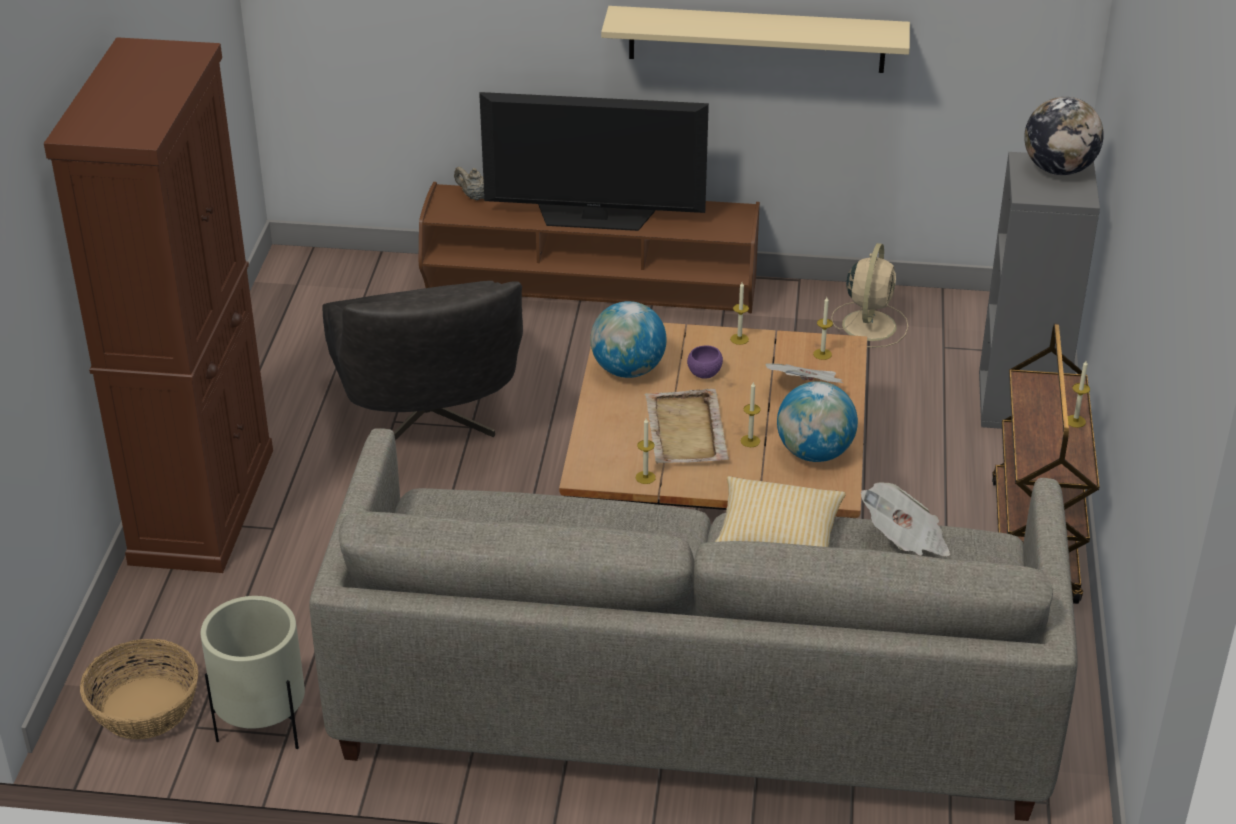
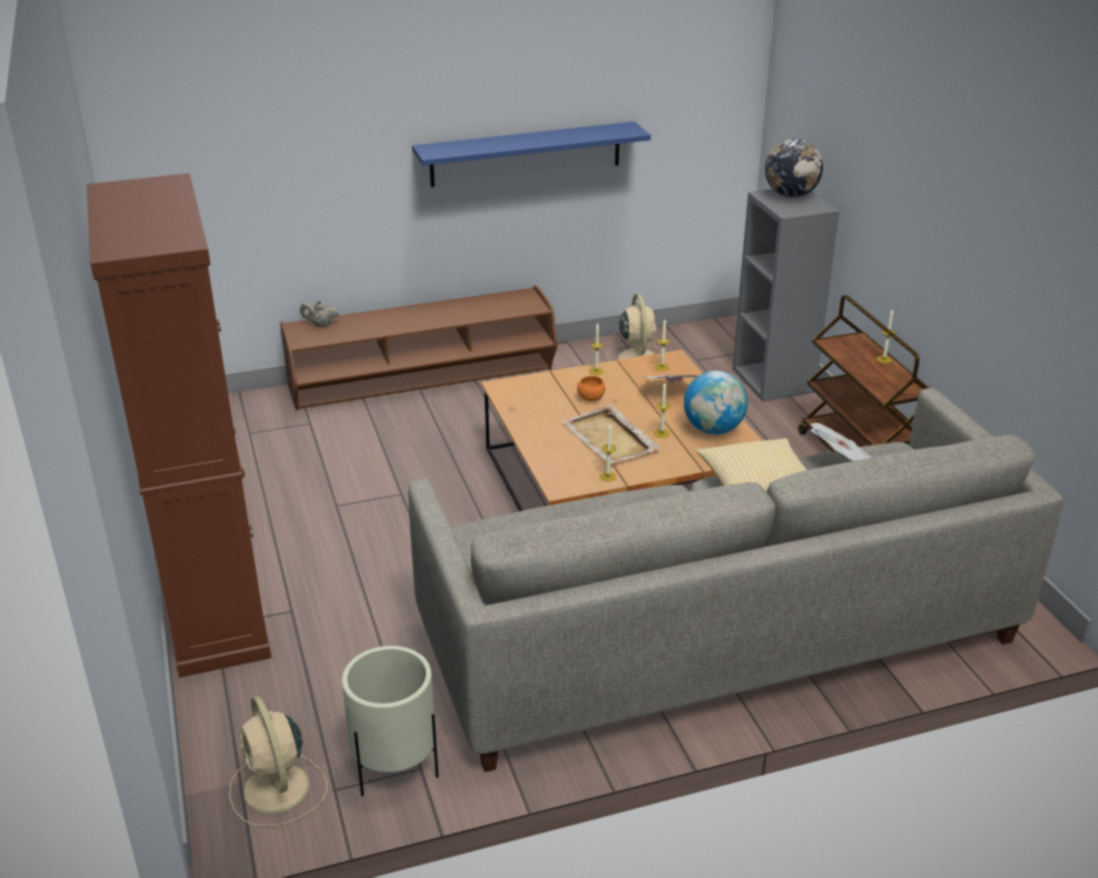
camera: 25 degrees left, 5 degrees down
(145, 708) = (277, 790): basket -> beige fan
(430, 423) = (367, 499): grey armchair -> none
(594, 217) = (424, 319): television -> none
(628, 370) = (533, 410): globe -> none
(704, 373) = (590, 398): purple bowl -> orange bowl
(756, 39) = (526, 154): beige shelf -> blue shelf

